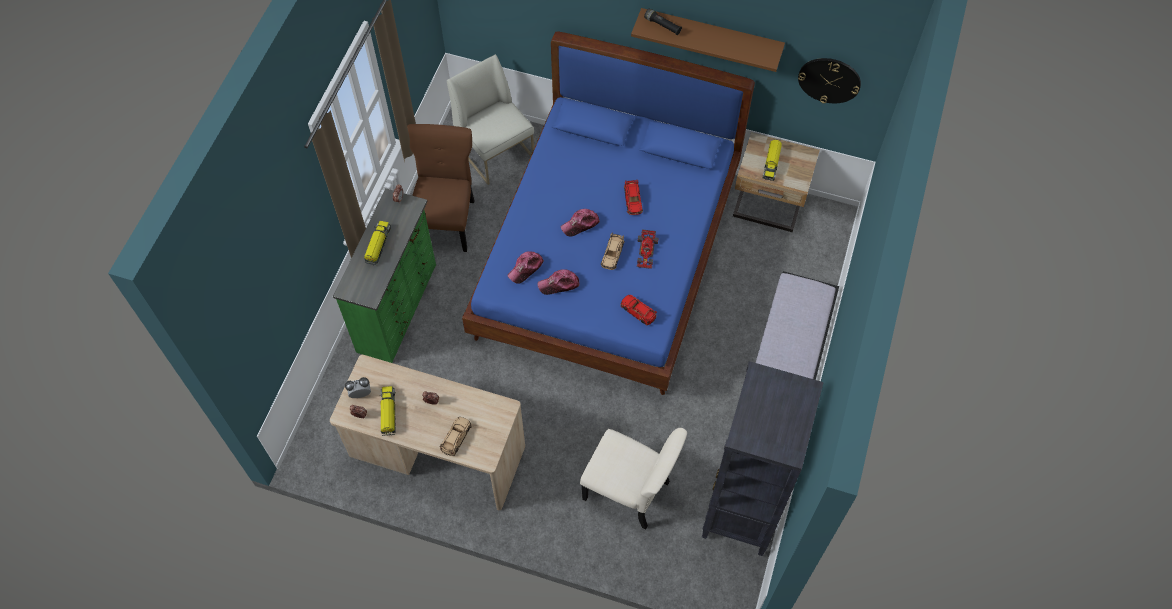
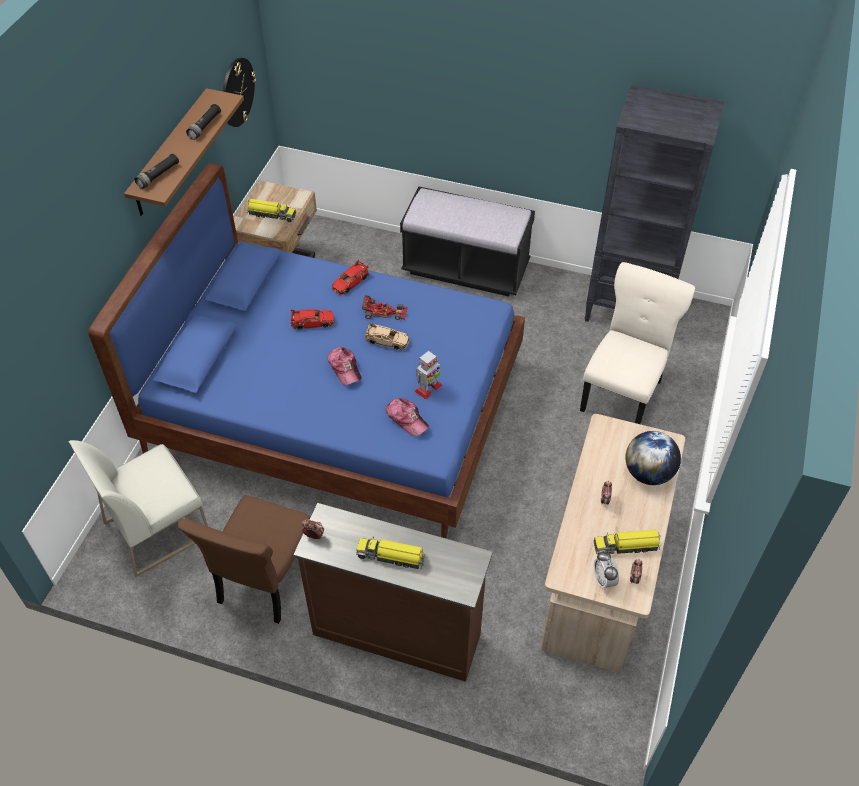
camera: 90 degrees left, 10 degrees down
(399, 307) = (396, 632): green dresser -> brown dresser
(447, 221) = (263, 581): brown chair -> brown chair turned 75 degrees counterclockwise
(456, 437) = (648, 473): beige toy car -> globe
(559, 284) = (428, 388): cap -> toy robot
(638, 311) = (462, 320): red toy car -> red toy car (350, 282)
(729, 47) = (205, 126): none -> black flashlight

